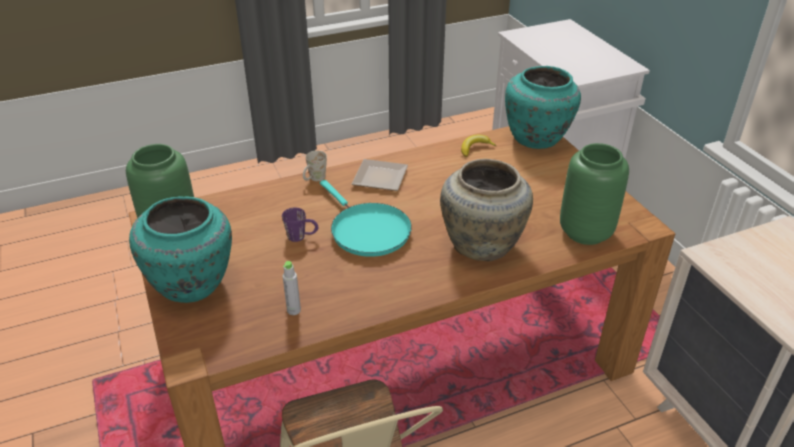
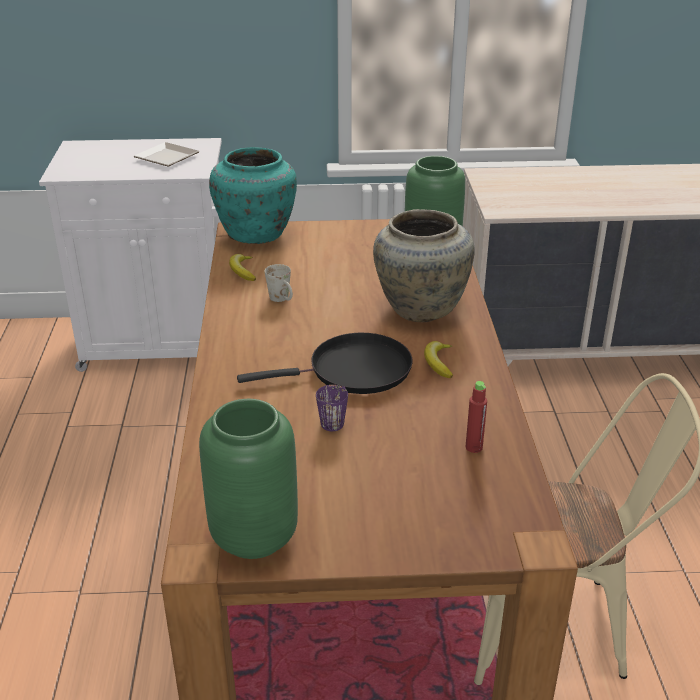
camera: 70 degrees left, 5 degrees down
(193, 286) = (389, 526): turquoise vase -> none
(293, 310) = (474, 447): grey bottle -> red bottle
(314, 179) = (215, 390): white mug -> white mug (282, 300)
(367, 231) = (353, 371): turquoise frying pan -> black frying pan
(381, 179) = (255, 341): plate -> plate (169, 157)
(401, 271) = (438, 363): none -> banana

